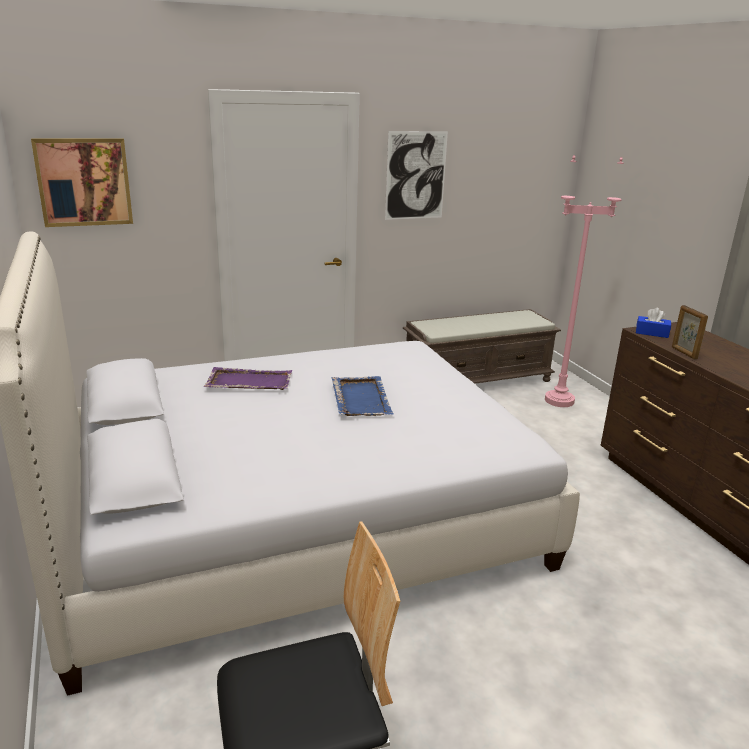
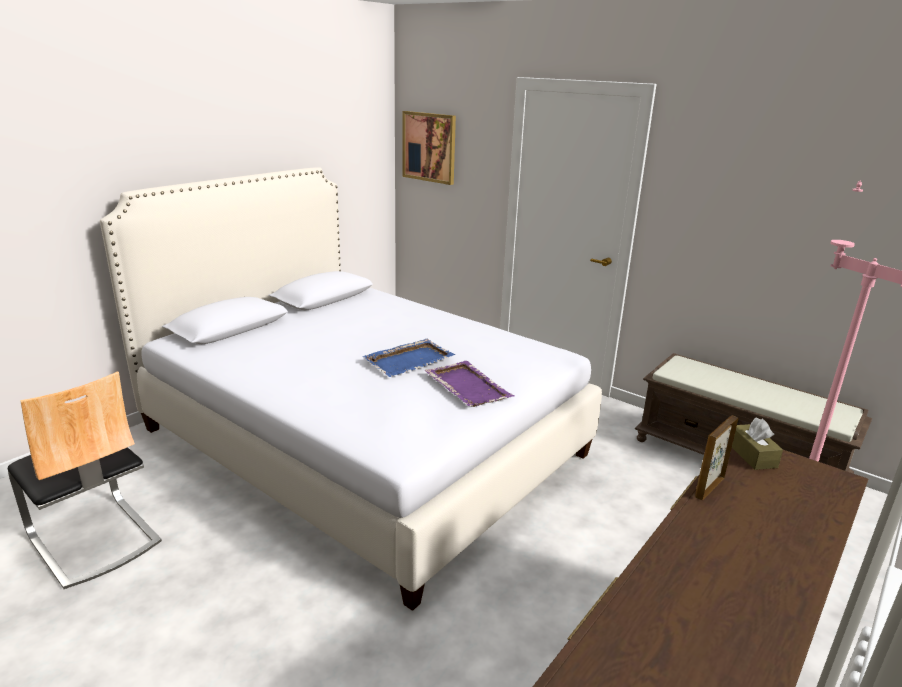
camera: 60 degrees right, 0 degrees up
(248, 382) = (393, 319): purple tray -> purple tray (467, 386)
(415, 175) = (712, 186): picture -> none
(652, 333) = (751, 455): blue tissue box -> brown tissue box

